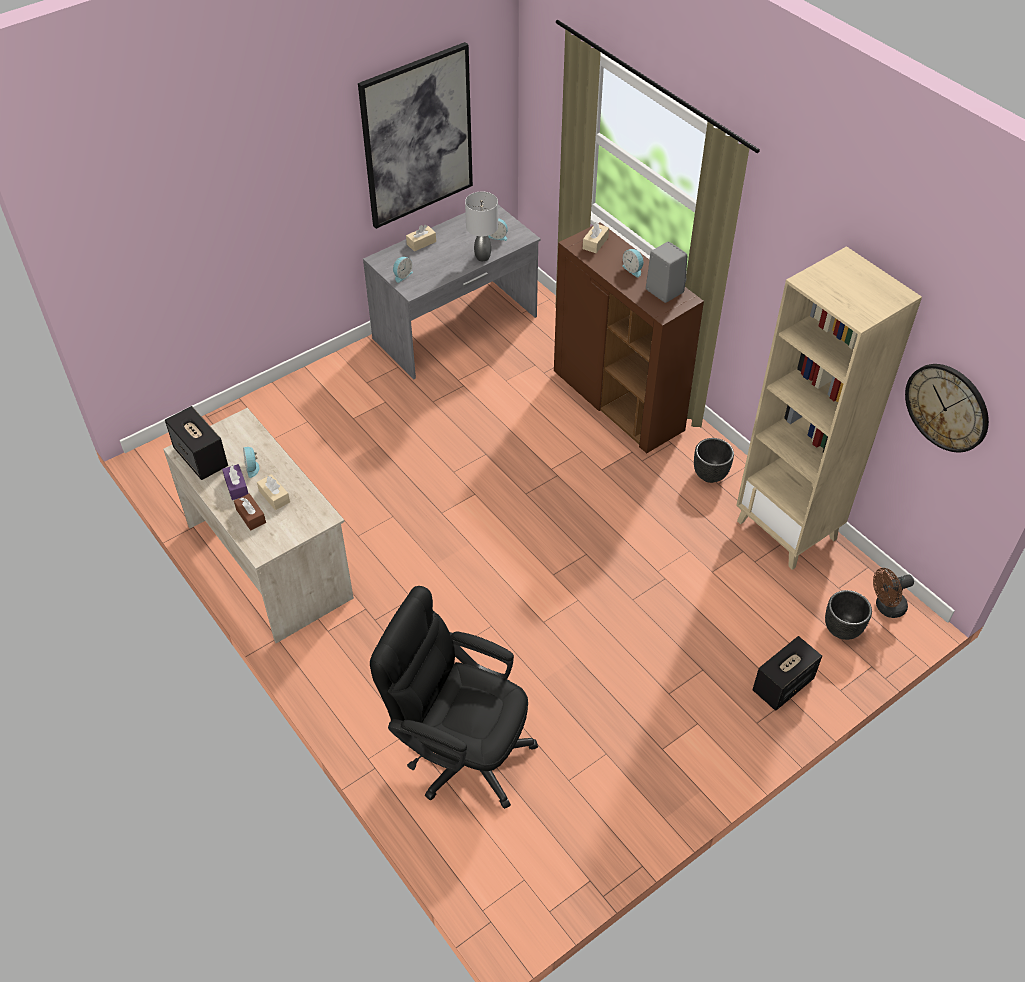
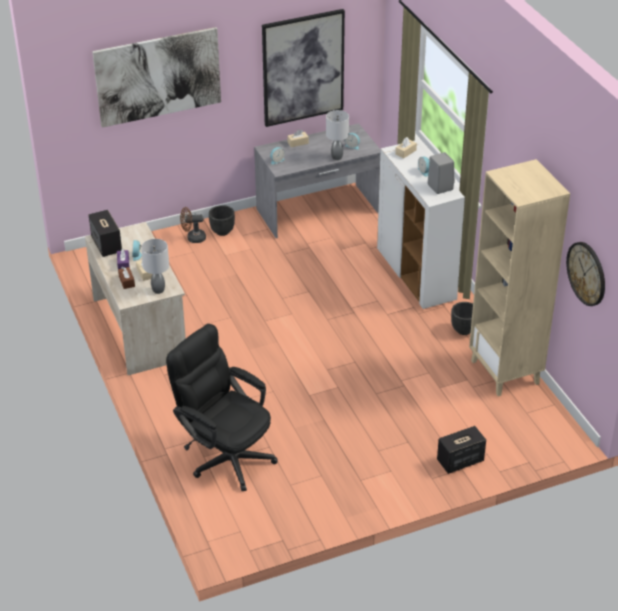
camera: 15 degrees right, 10 degrees down
(219, 185) = (158, 76): none -> picture
(303, 521) = (158, 290): none -> grey table lamp
(618, 402) = (416, 275): brown cabinet -> white cabinet
(841, 629) = (517, 437): black planter -> black planter (222, 231)
(886, 608) = (556, 430): brown fan -> brown fan (193, 238)

